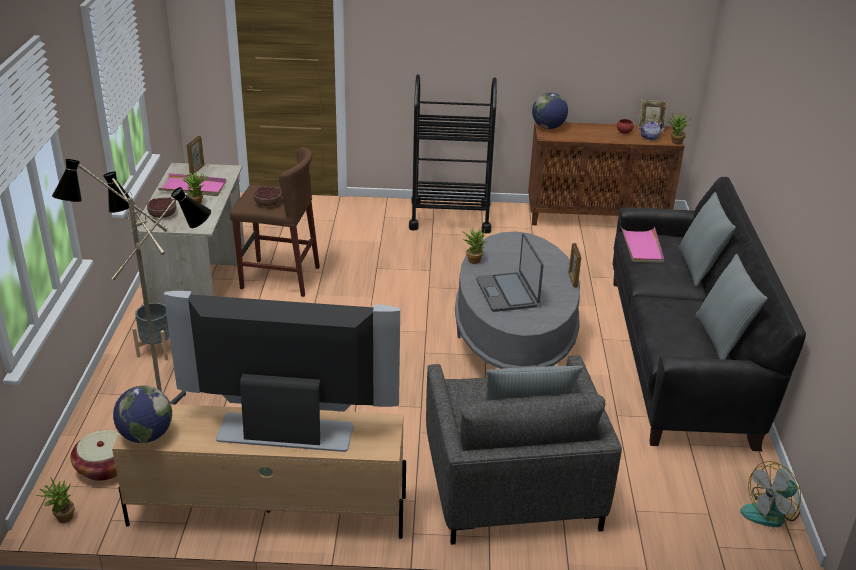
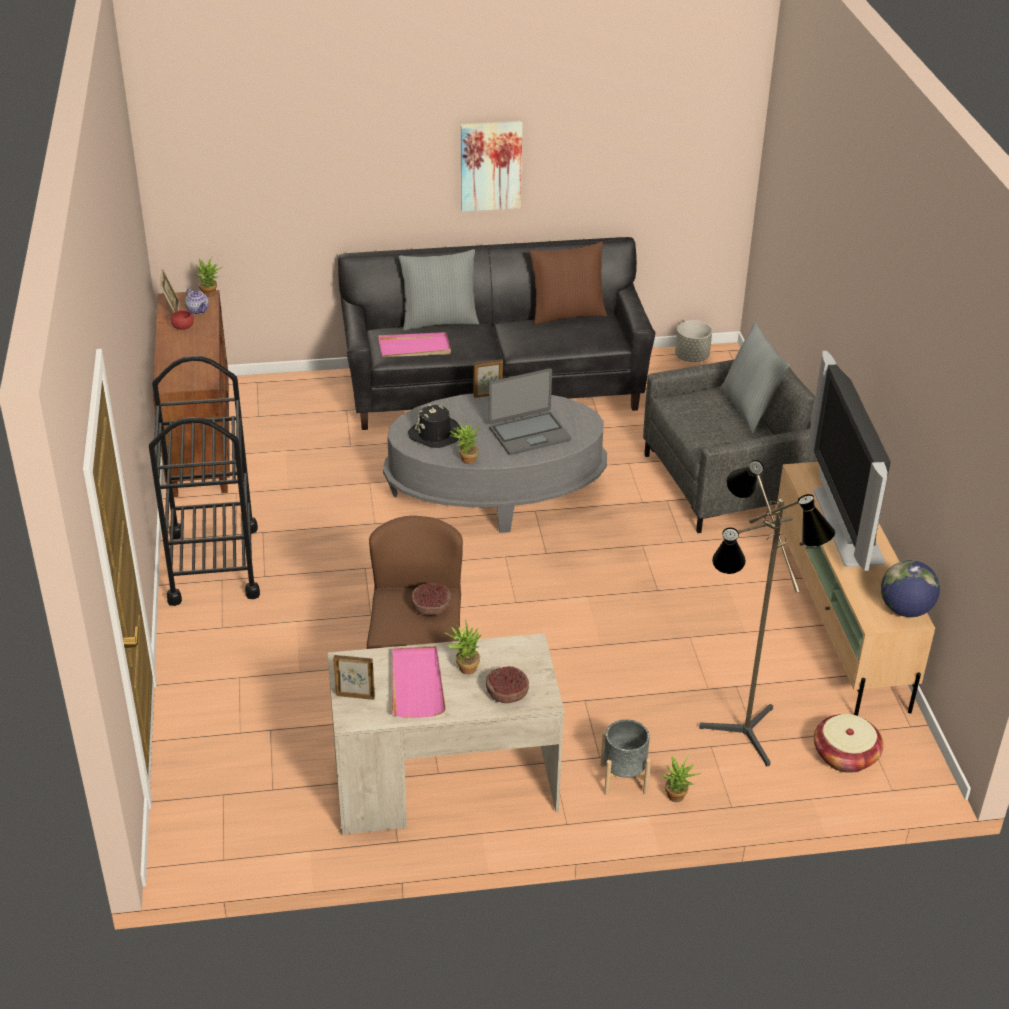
camera: 100 degrees left, 5 degrees up
(61, 518) = (929, 764): potted plant -> potted plant (677, 798)
(513, 250) = (435, 434): none -> black hat
(548, 127) = (174, 381): globe -> none
(722, 338) = (567, 314): grey pillow -> brown pillow
(771, 512) = (692, 357): fan -> grey planter
(788, 168) = (490, 165): none -> picture

